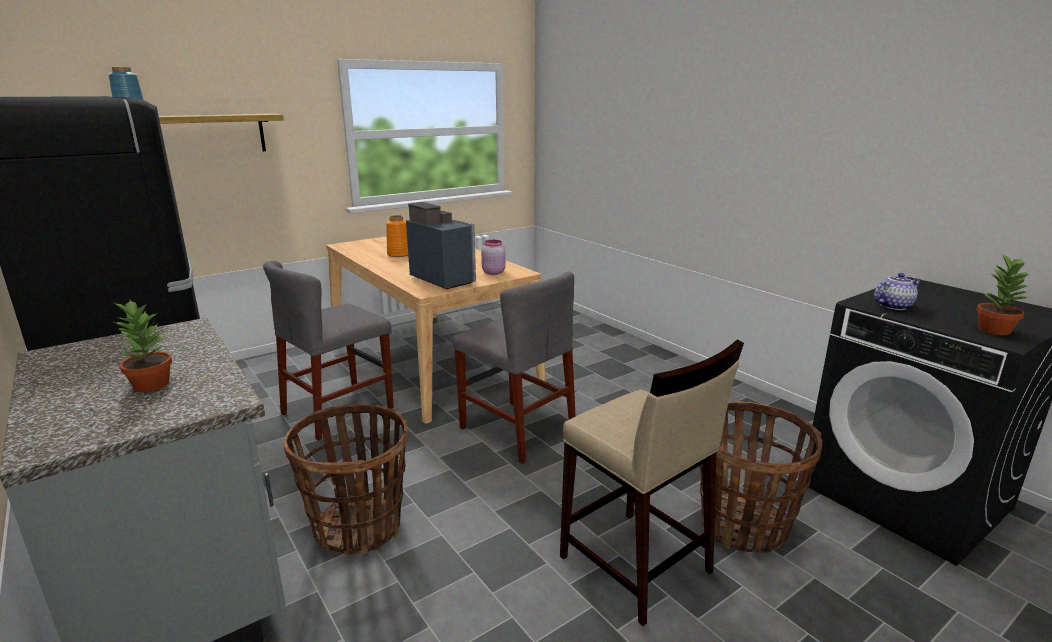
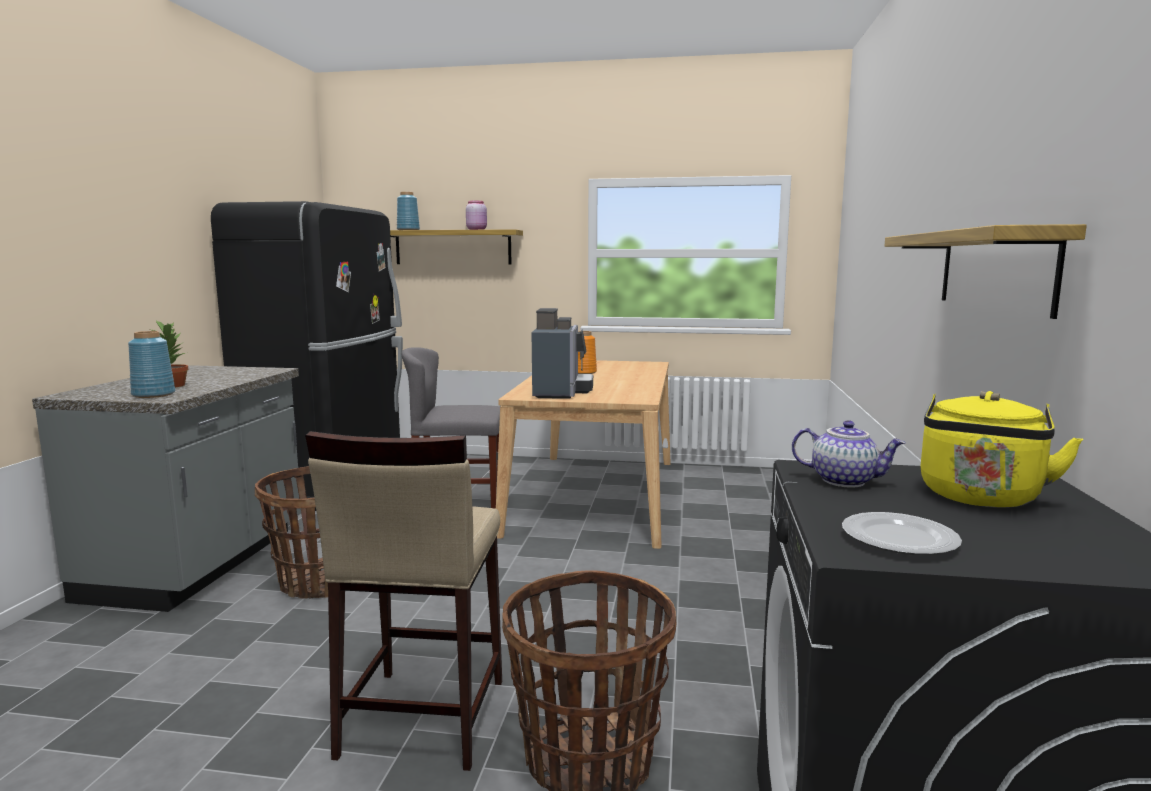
camera: 45 degrees right, 10 degrees down
(187, 403) = (153, 395): none -> blue vase
(493, 272) = (617, 395): pink jar -> pink jar (477, 230)
(517, 430) = (553, 572): grey chair -> none
(815, 164) = (994, 270): none -> shelf
(942, 299) = (980, 498): none -> yellow kettle
(994, 330) = (899, 539): potted plant -> plate

